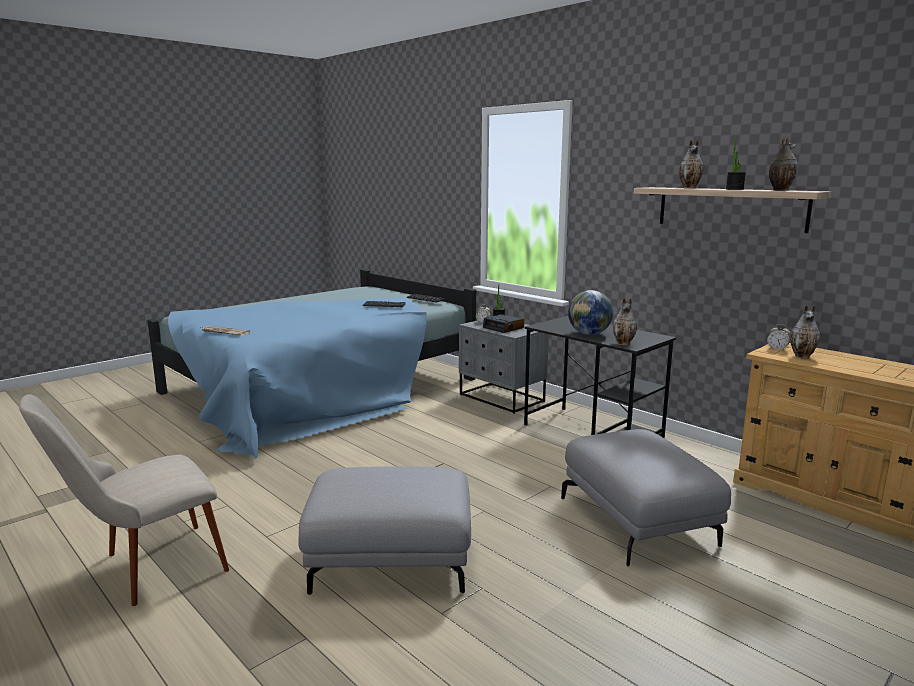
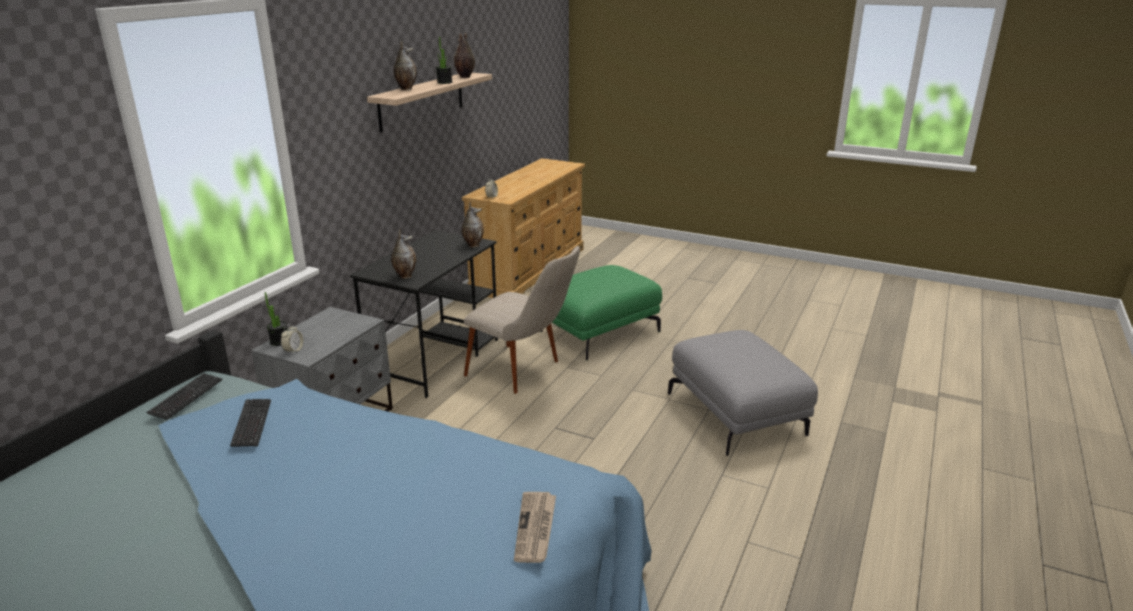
camera: 110 degrees left, 10 degrees up
(143, 570) = (880, 536): beige chair -> beige chair (525, 372)
(504, 328) = (329, 332): alarm clock -> none
(589, 334) = (441, 259): globe -> none
(638, 521) = (599, 331): grey ottoman -> green ottoman
(802, 356) = (508, 192): vase -> vase (405, 276)

